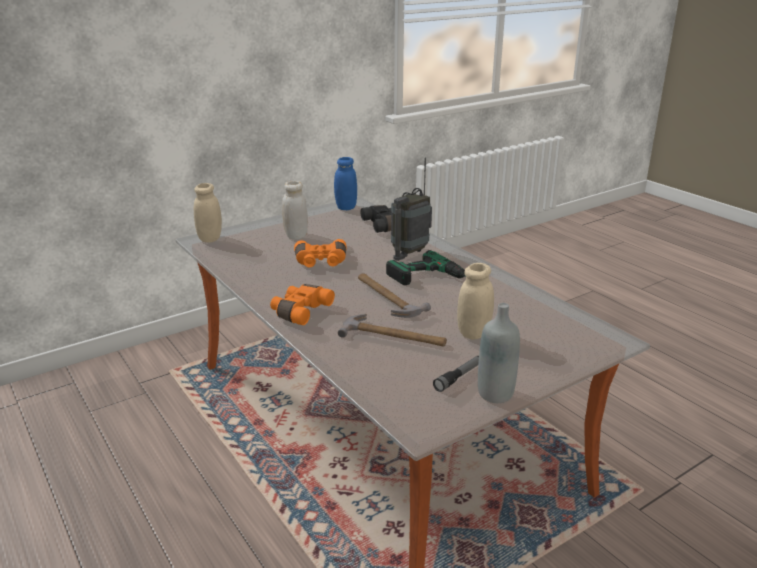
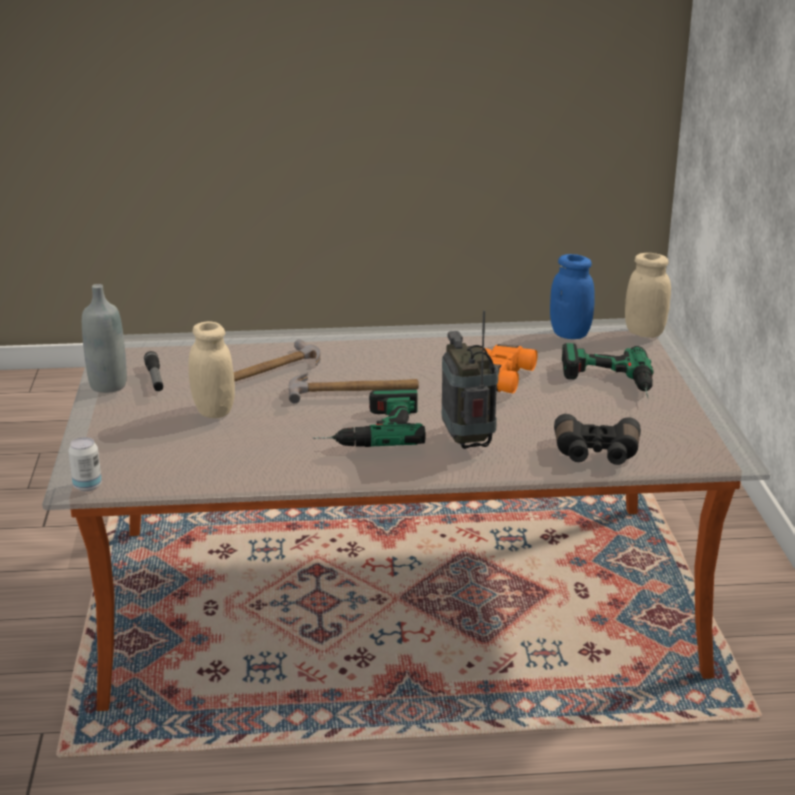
camera: 120 degrees right, 0 degrees up
(296, 235) = (608, 382): white jar -> power drill
(300, 311) = (378, 342): orange binoculars -> none
(346, 207) = (710, 444): blue jar -> blue jar (570, 334)
(613, 336) = (87, 486): none -> can

